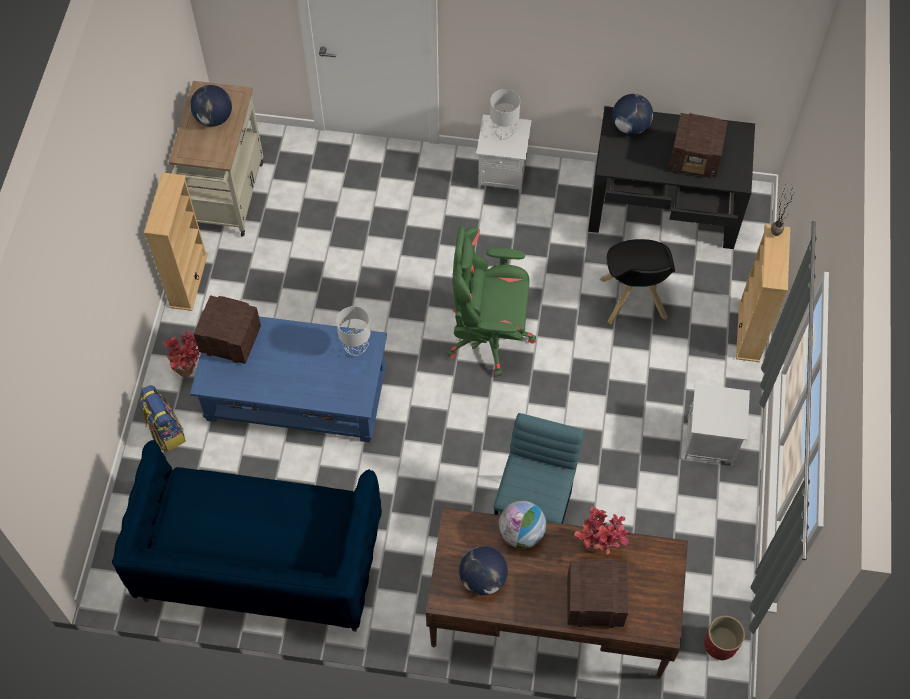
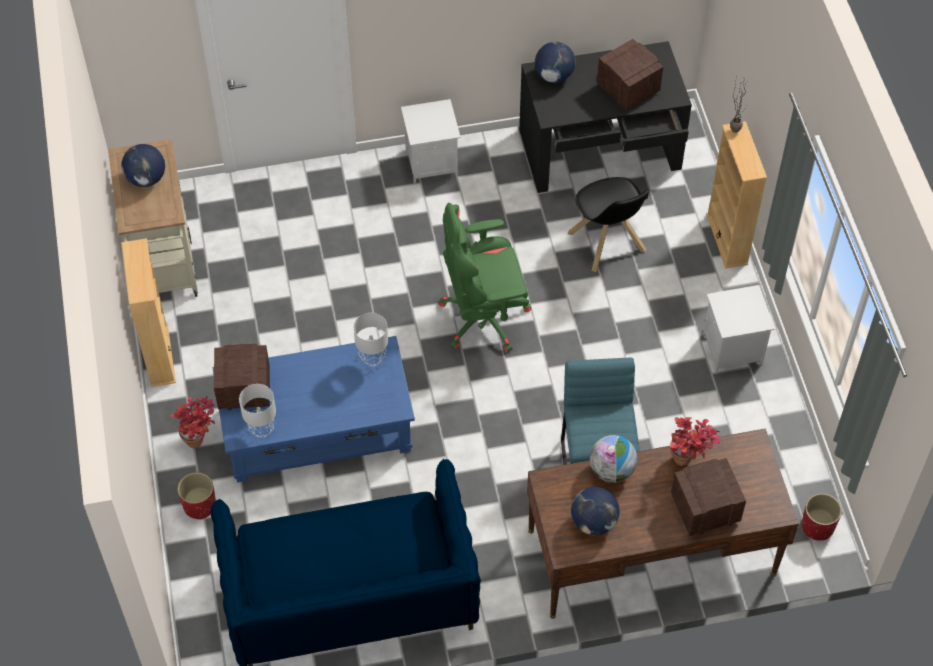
camera: 20 degrees left, 5 degrees down
(165, 431) = (199, 505): backpack -> red planter
(504, 133) = (429, 118): grey table lamp -> grey table lamp (262, 429)
(696, 158) = (627, 88): radio -> radio turned 120 degrees counterclockwise

